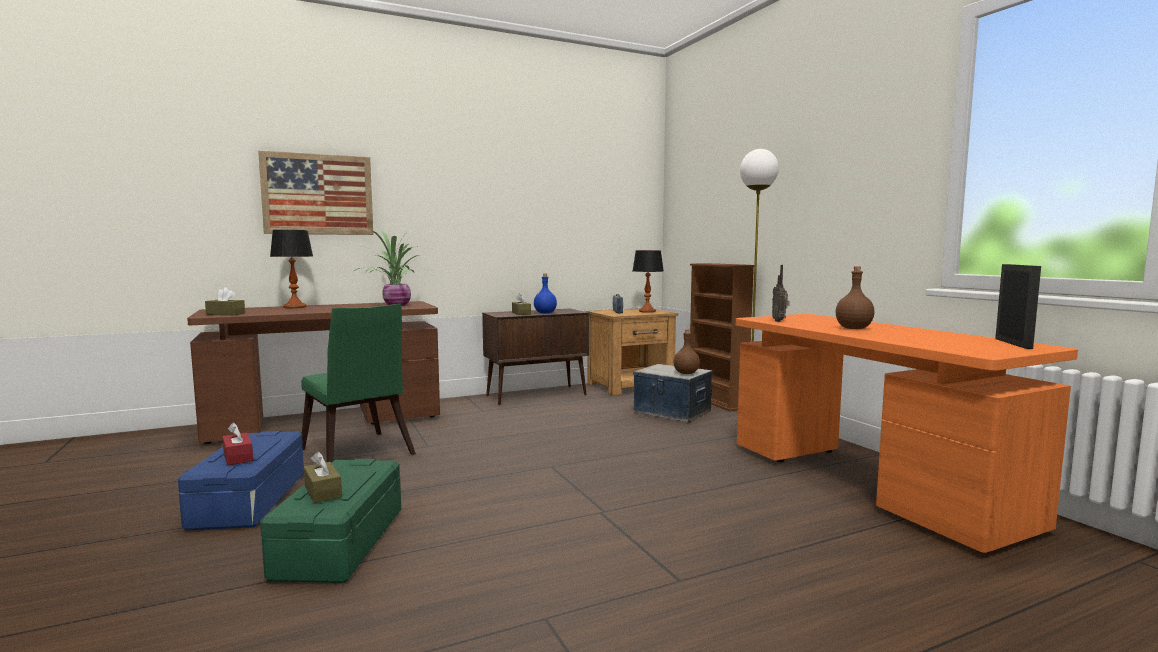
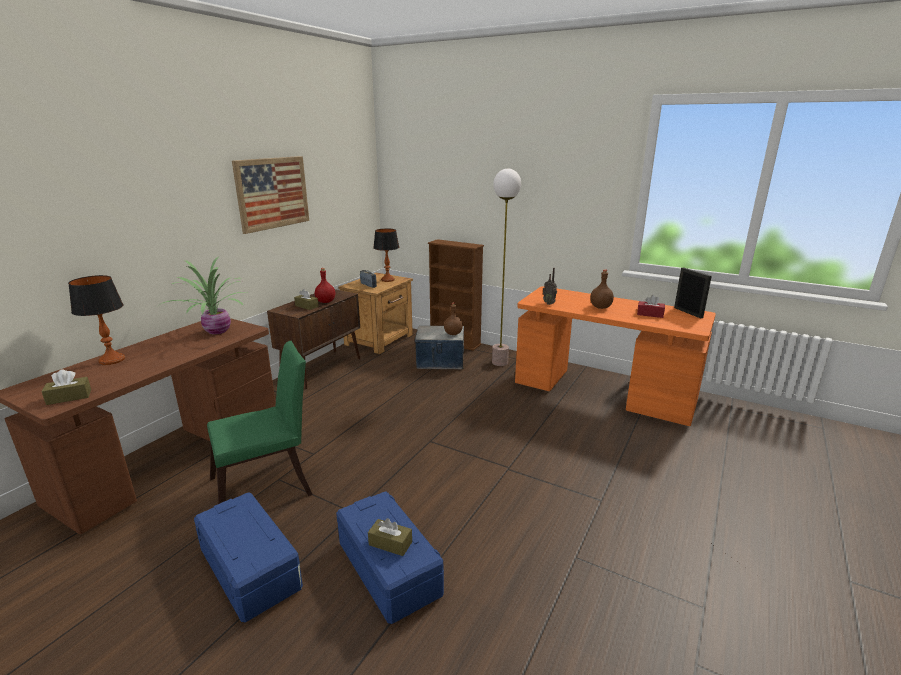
camera: 35 degrees left, 15 degrees up
(238, 457) = (254, 542): red tissue box -> red tissue box (650, 314)
(318, 194) = (94, 228): picture -> picture (272, 193)
(339, 542) = (387, 569): green storage box -> blue storage box
(357, 455) = (268, 485): green chair -> green chair turned 45 degrees counterclockwise
(545, 313) = (326, 301): blue bottle -> red bottle

